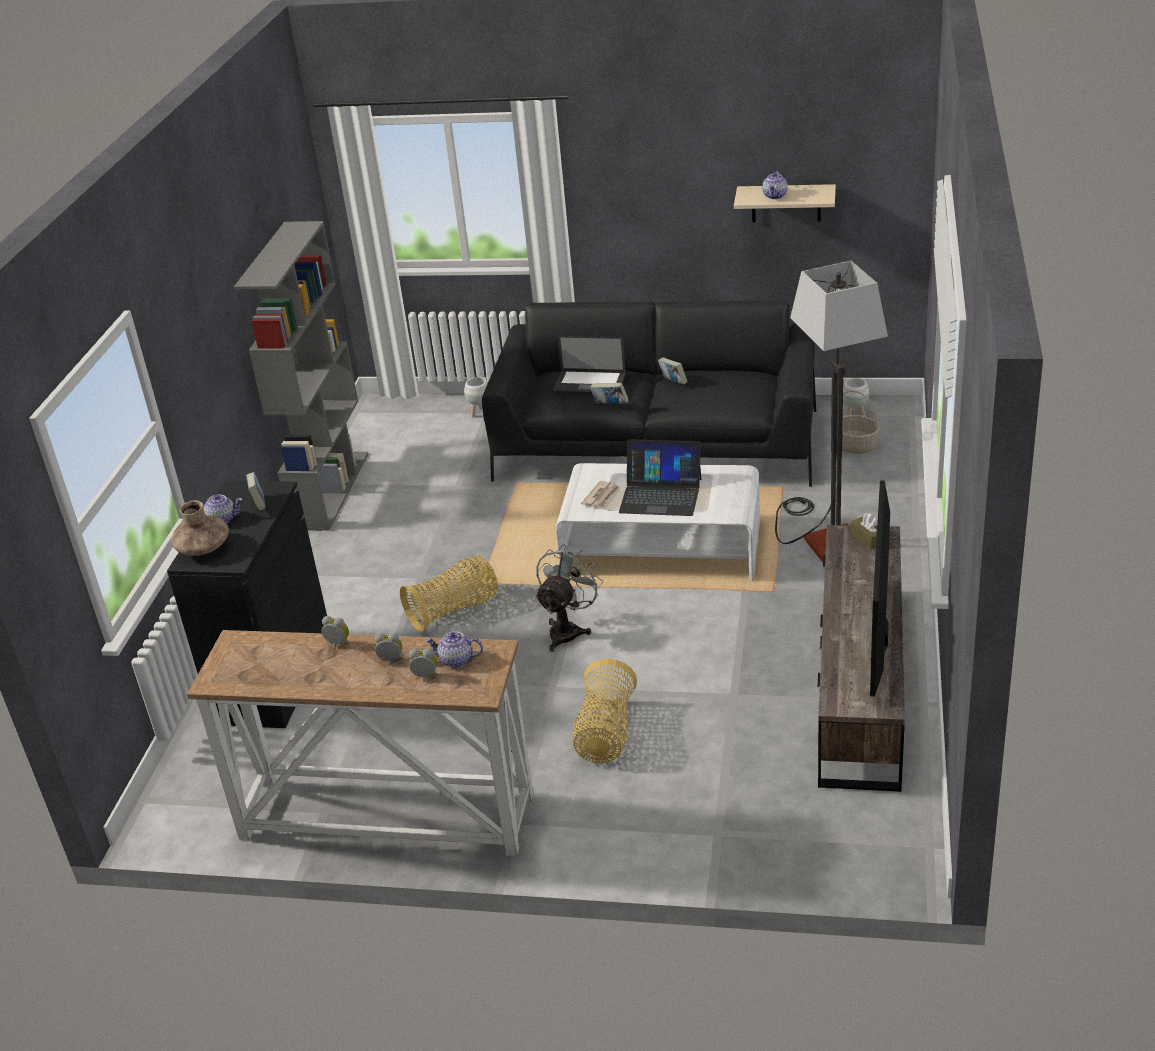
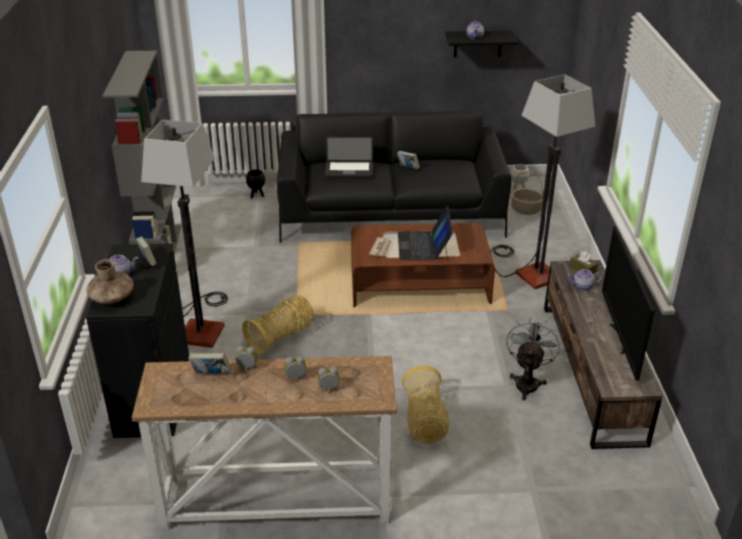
camera: 15 degrees left, 0 degrees up
(357, 590) = (202, 326): none -> floor lamp
(456, 660) = (349, 374): teapot -> teapot (582, 287)
(480, 413) = (257, 195): white planter -> black planter
(568, 630) = (371, 346): grey fan -> grey fan (527, 382)
(610, 405) = (369, 184): book -> book (211, 375)
(660, 495) = (423, 245): laptop -> laptop turned 90 degrees clockwise
(662, 549) = (419, 284): white coffee table -> brown coffee table
(786, 203) = (477, 43): beige shelf -> black shelf

